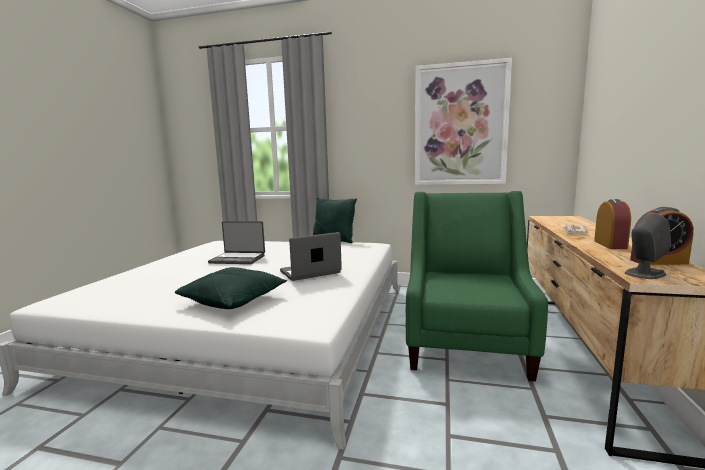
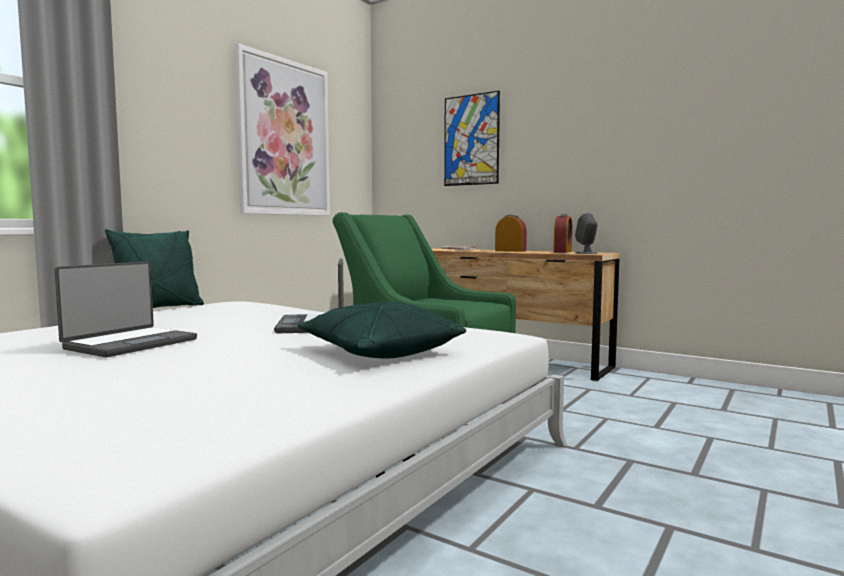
camera: 70 degrees left, 5 degrees down
(635, 98) = (471, 140): none -> picture

